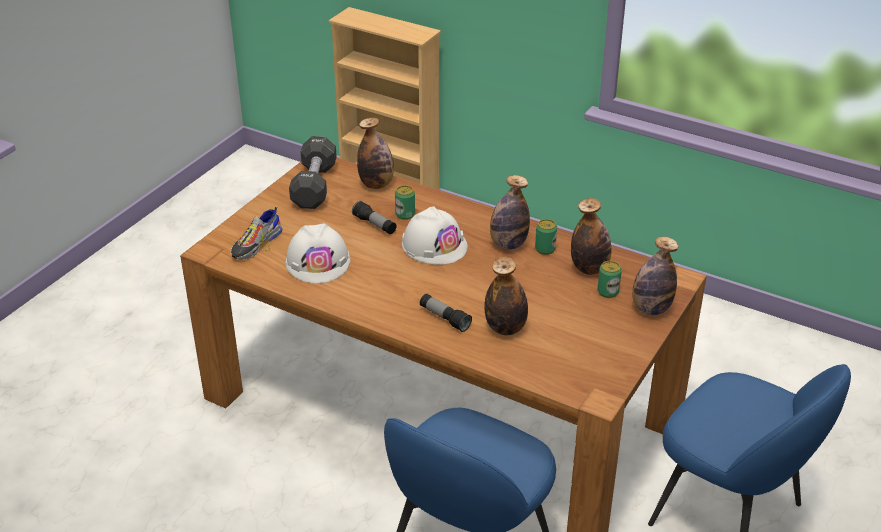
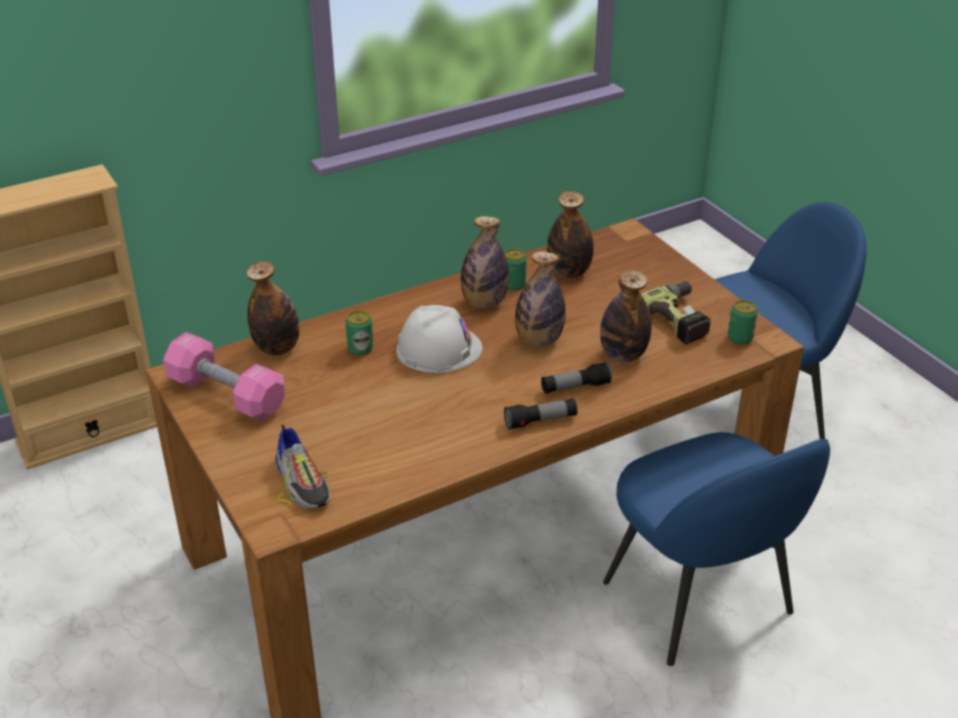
camera: 60 degrees left, 0 degrees up
(314, 186) = (226, 394): black dumbbell -> pink dumbbell
(318, 261) = (389, 442): white hard hat -> none
(375, 225) = (358, 376): flashlight -> flashlight (540, 421)
(582, 342) = (679, 319): none -> power drill
(608, 292) = (614, 276): can -> can (740, 338)
(650, 309) = (659, 264): bottle -> bottle (539, 340)

